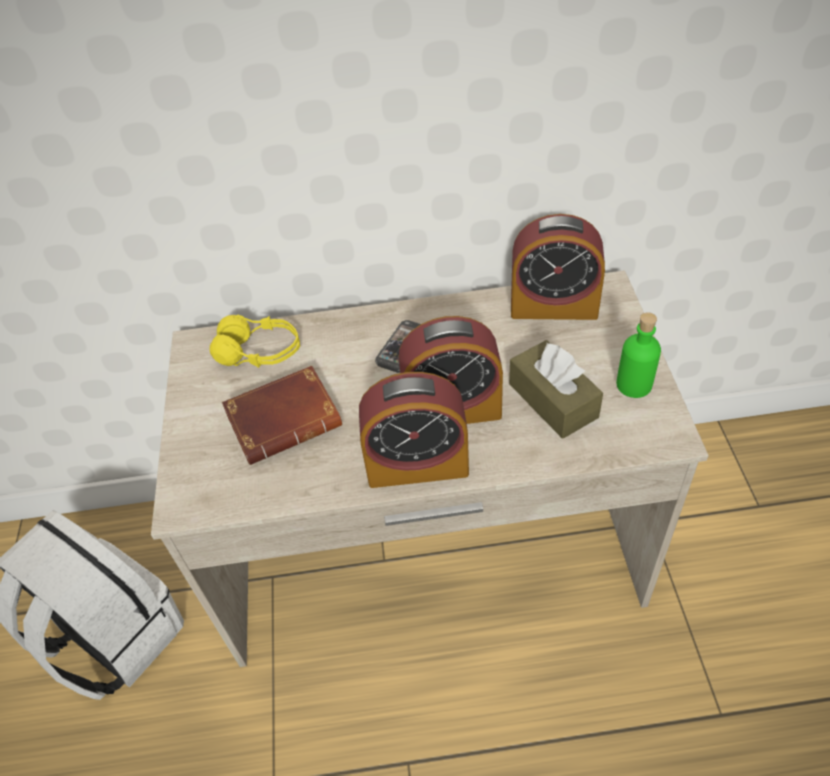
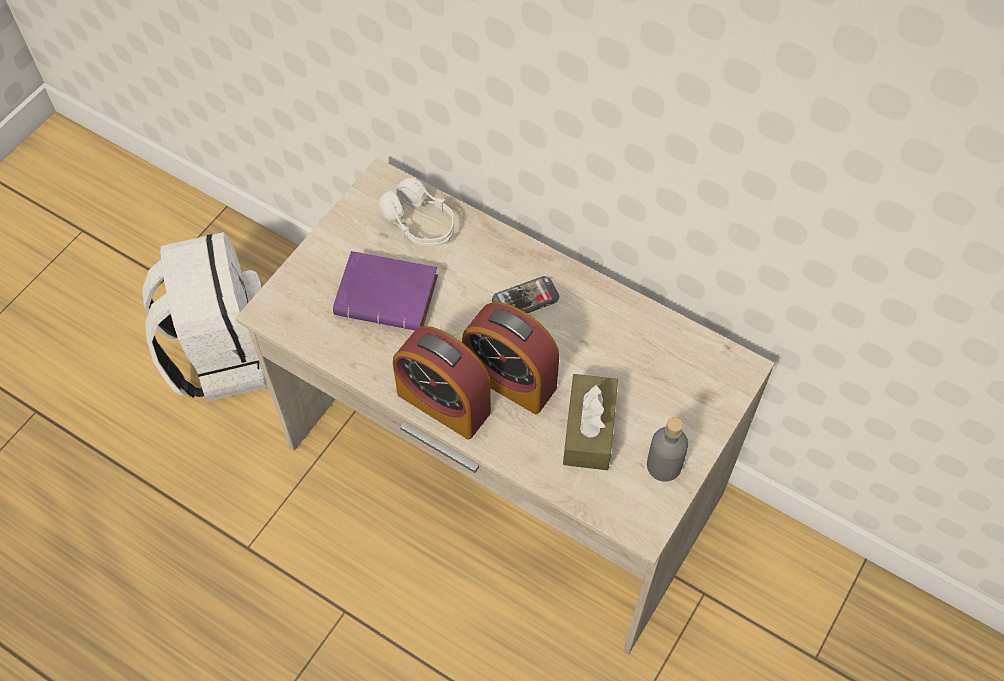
camera: 35 degrees right, 10 degrees up
(260, 352) = (420, 224): yellow headphones -> white headphones
(286, 418) = (390, 295): brown book -> purple book
(553, 306) = (678, 351): alarm clock -> none
(634, 384) = (663, 466): green bottle -> grey bottle

